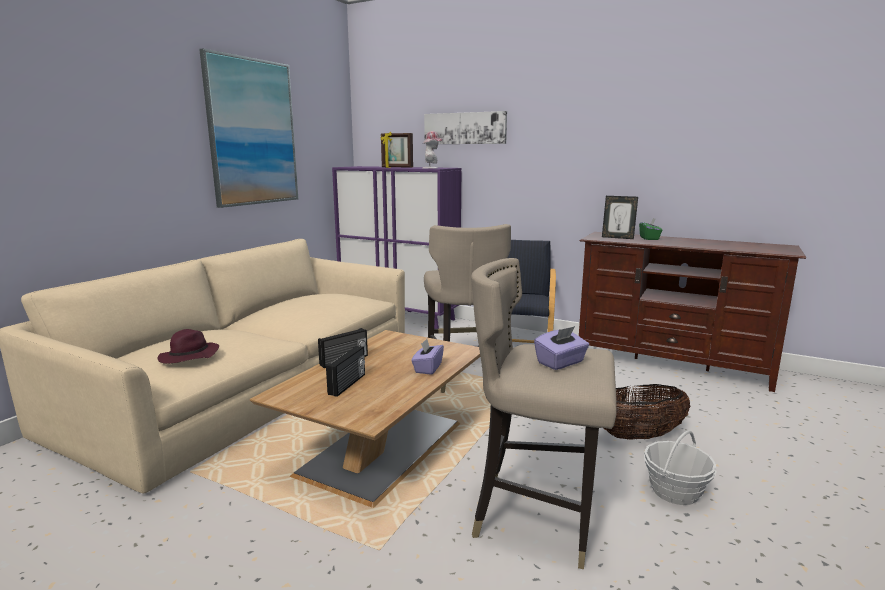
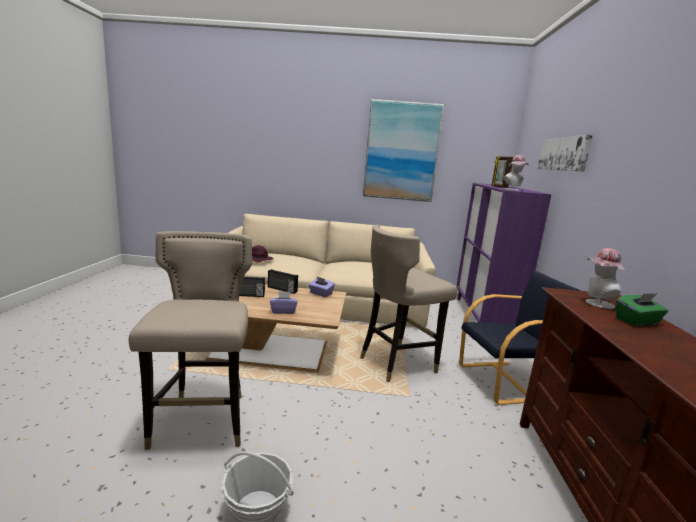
camera: 65 degrees right, 0 degrees up
(561, 363) = (192, 310): purple tissue box -> purple tissue box (321, 294)
(617, 237) = (596, 304): picture frame -> hat
(639, 436) = (357, 481): basket -> none

